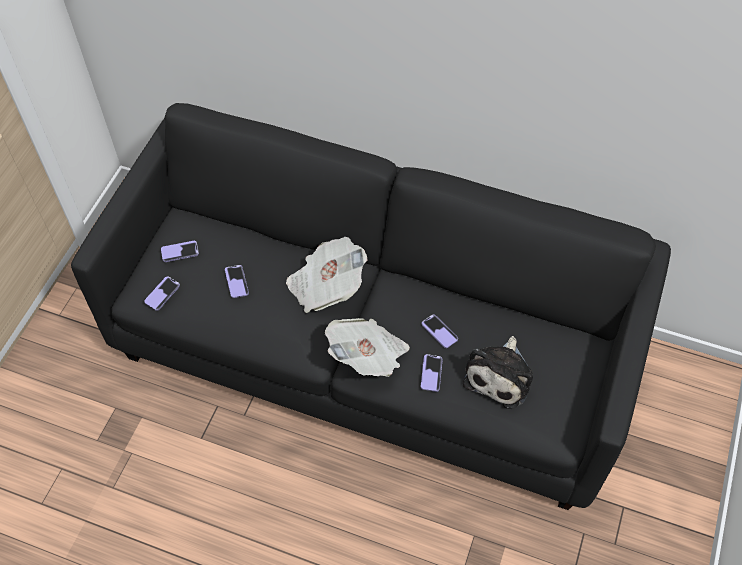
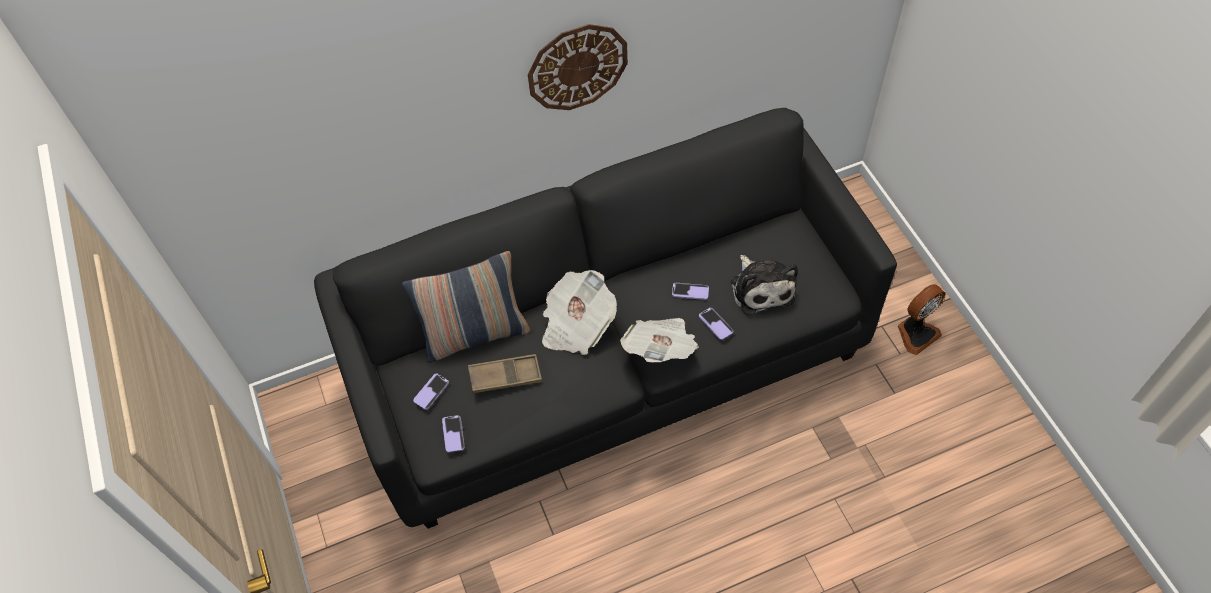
camera: 40 degrees left, 0 degrees up
(236, 282) = (505, 376): phone -> brown tray
(251, 235) = (475, 334): none -> pillow
(453, 60) = (577, 67): none -> wall clock
(648, 539) = (916, 333): none -> fan

